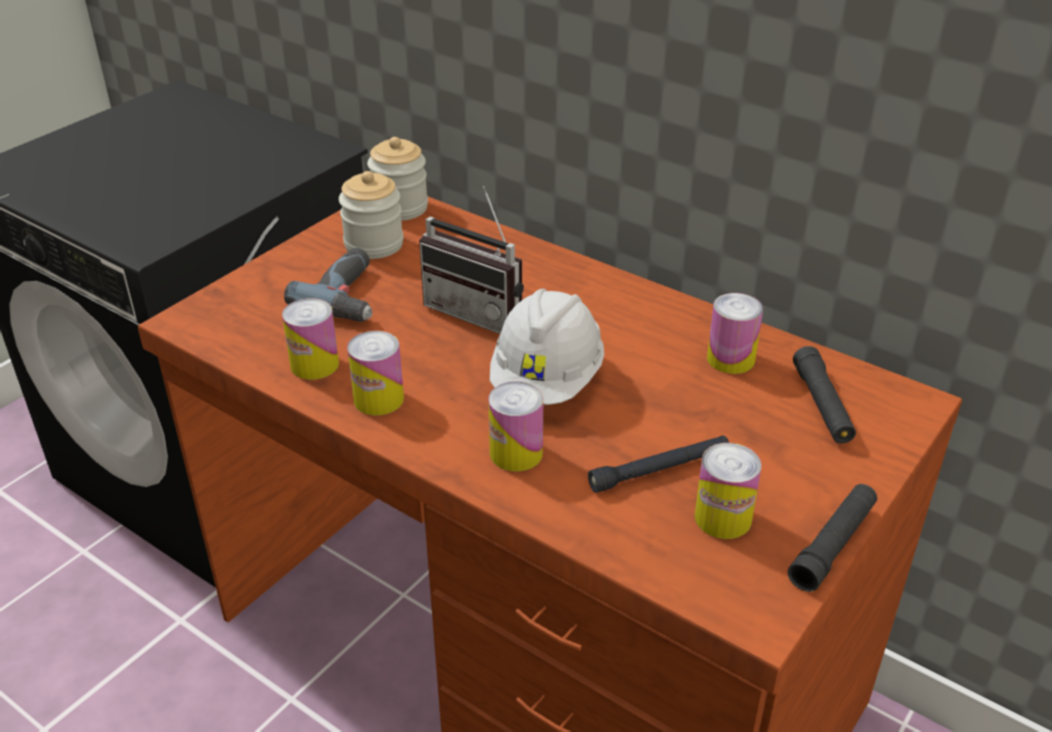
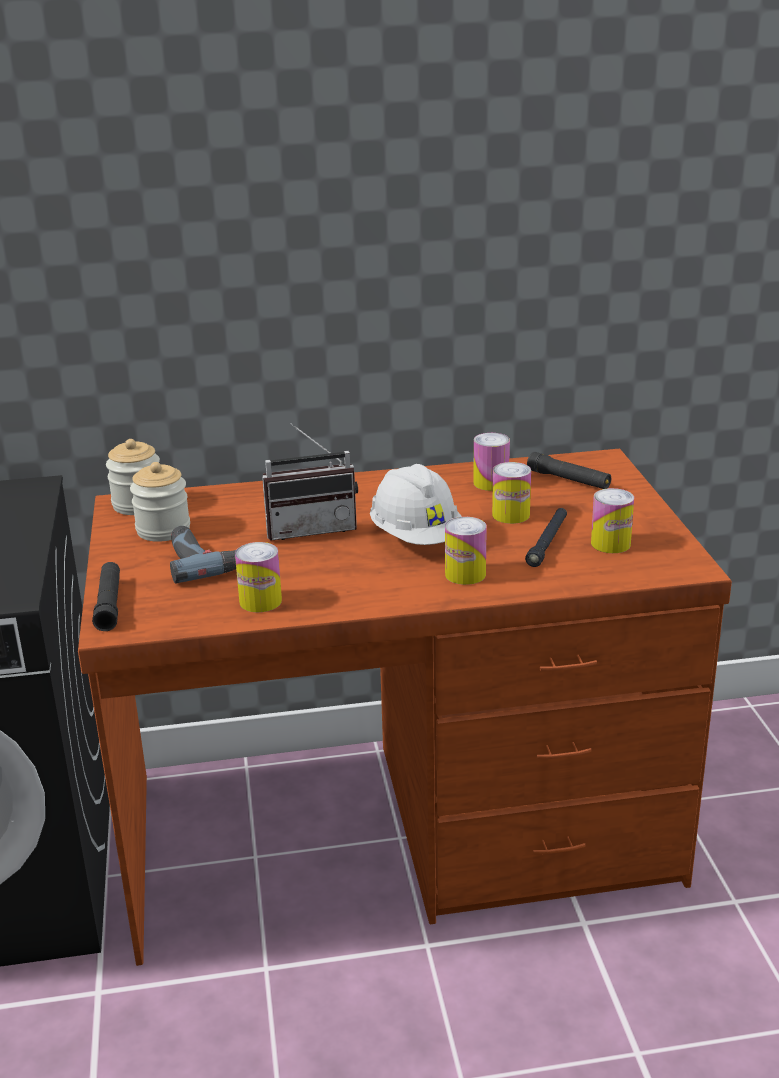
camera: 45 degrees left, 10 degrees down
(378, 399) = (338, 594): can -> can (511, 515)
(832, 545) = (671, 527): black flashlight -> black flashlight (109, 604)

